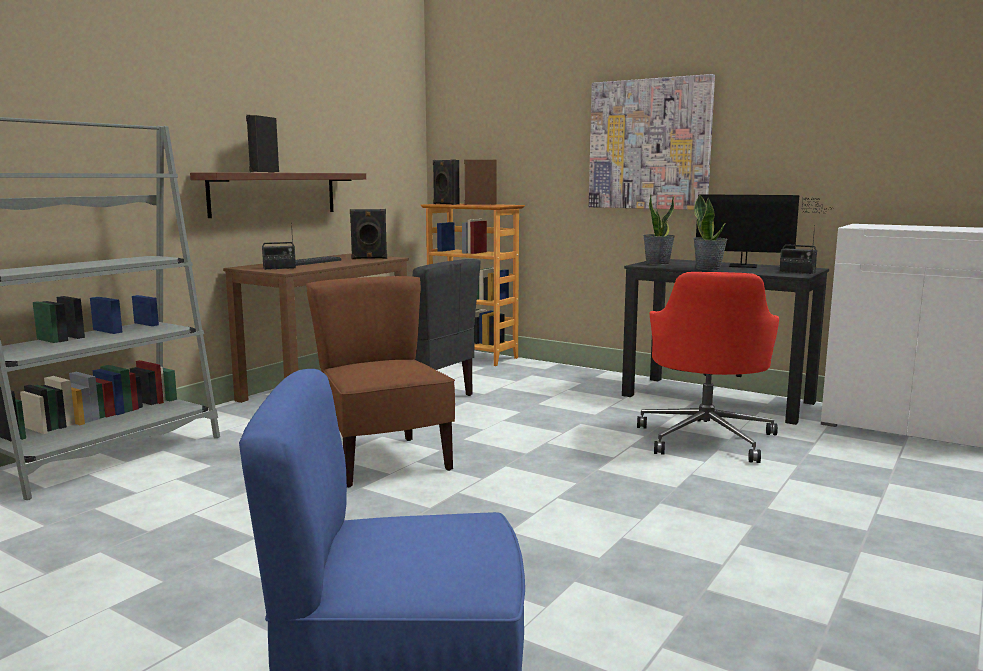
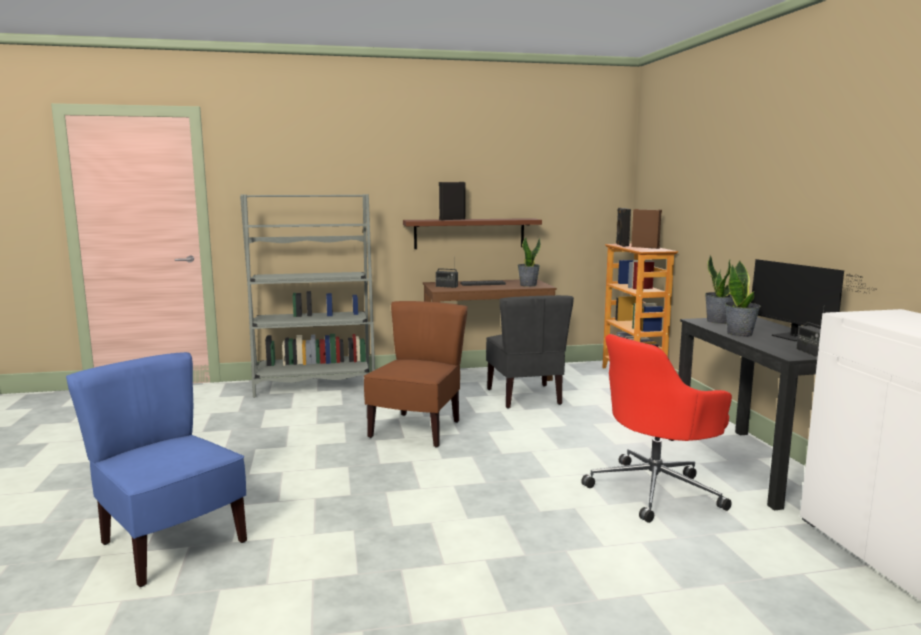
camera: 45 degrees right, 0 degrees up
(369, 258) = (528, 285): black speaker -> potted plant
(649, 144) = (756, 204): picture -> none

